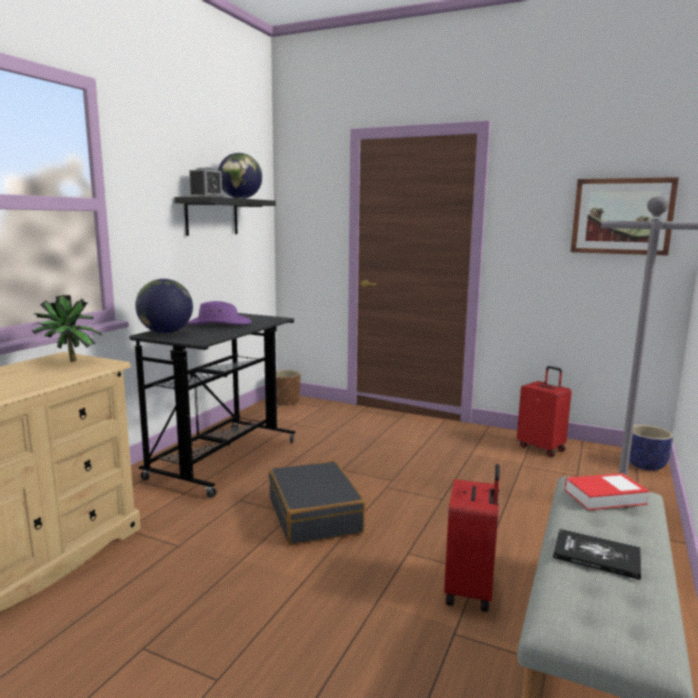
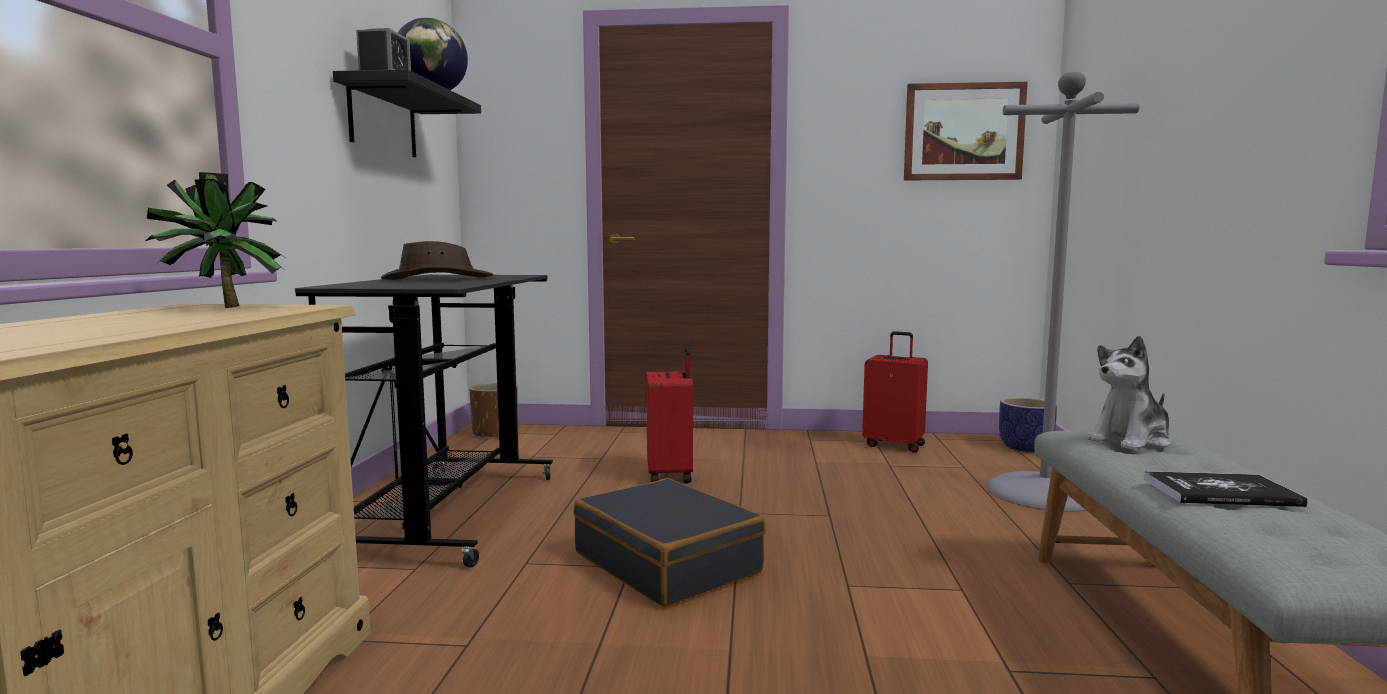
camera: 20 degrees left, 5 degrees down
(166, 333) = (361, 284): globe -> none
(219, 324) = (437, 279): purple hat -> brown hat
(470, 590) = (974, 613): red suitcase -> red suitcase (671, 475)
(605, 497) = (1131, 440): book -> plush toy

